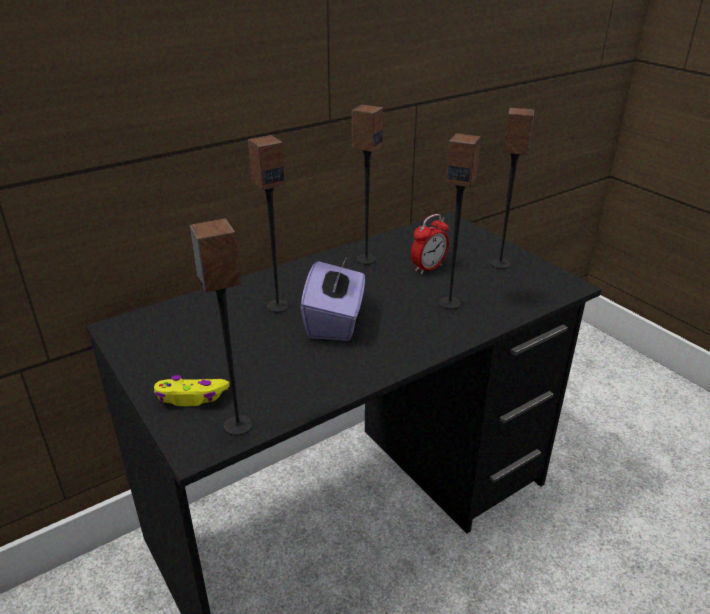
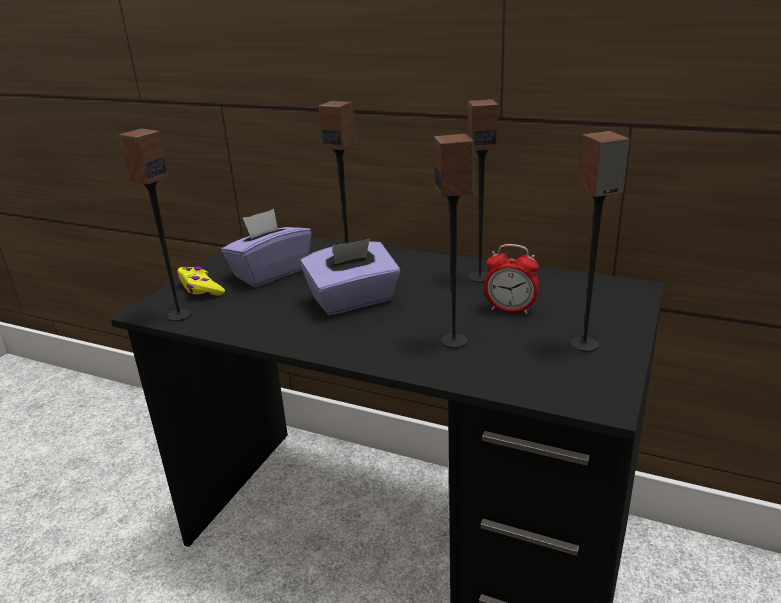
camera: 60 degrees right, 5 degrees down
(216, 345) = (270, 272): none -> purple tissue box

